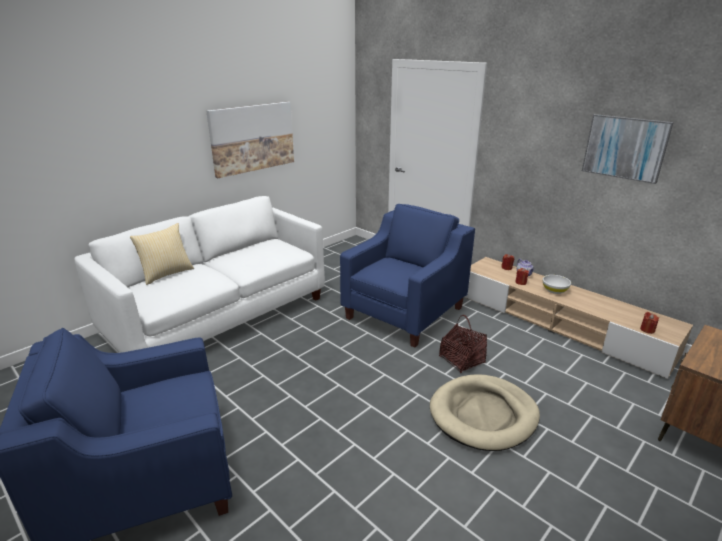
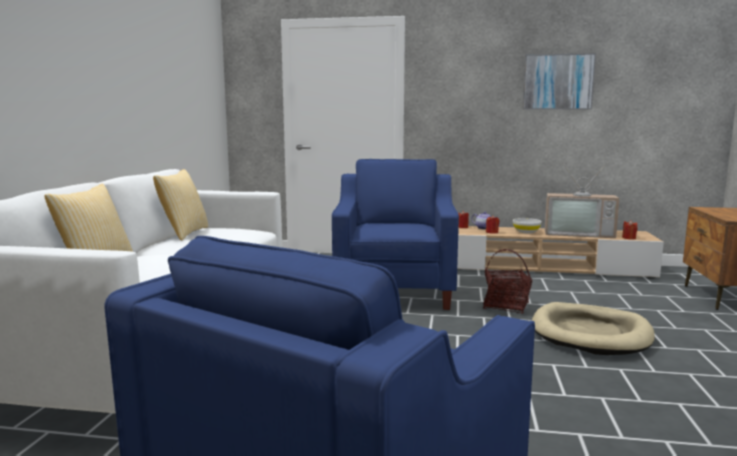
camera: 35 degrees left, 15 degrees down
(251, 247) = (184, 233): none -> pillow
(252, 138) = (140, 91): picture -> none
(605, 307) = (579, 233): none -> television

